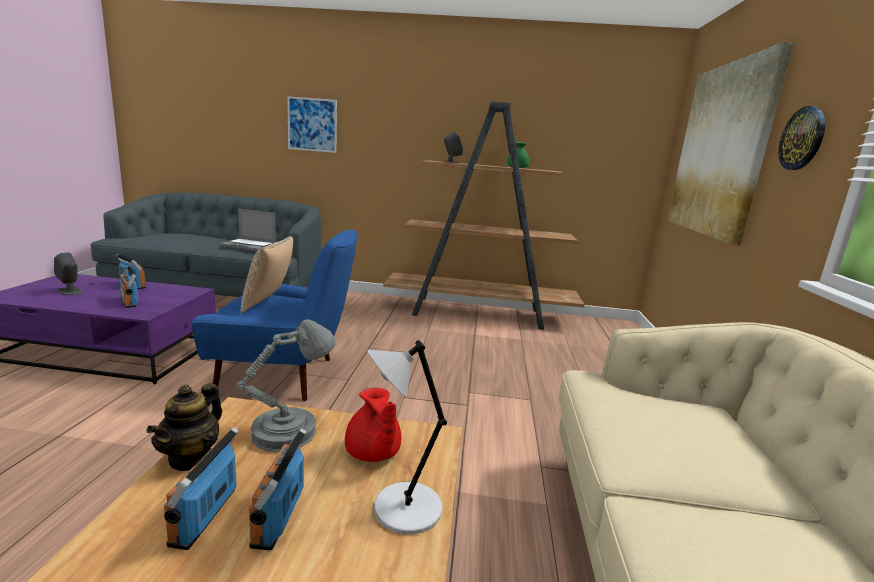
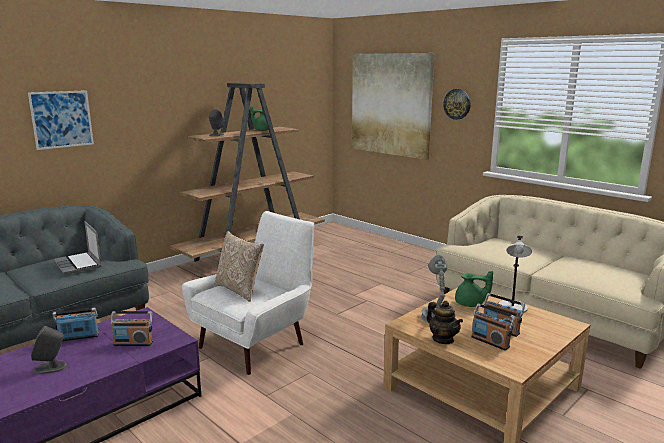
camera: 50 degrees left, 0 degrees up
(249, 246) = (79, 264): laptop -> laptop turned 90 degrees clockwise
(284, 375) = (256, 343): blue armchair -> white armchair
(373, 453) = (470, 304): red teapot -> green teapot

